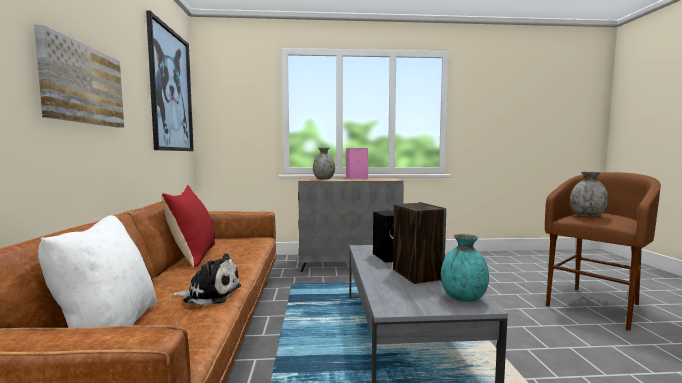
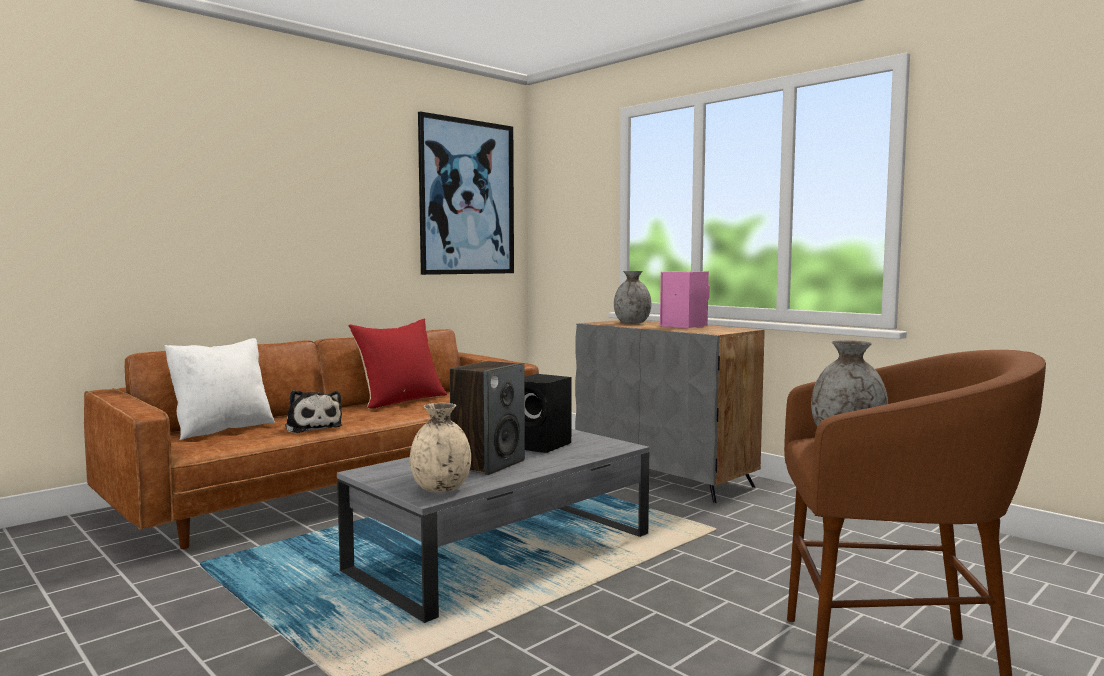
camera: 50 degrees right, 0 degrees up
(82, 84) = (305, 217): picture -> none
(463, 298) = (440, 489): turquoise vase -> beige vase

